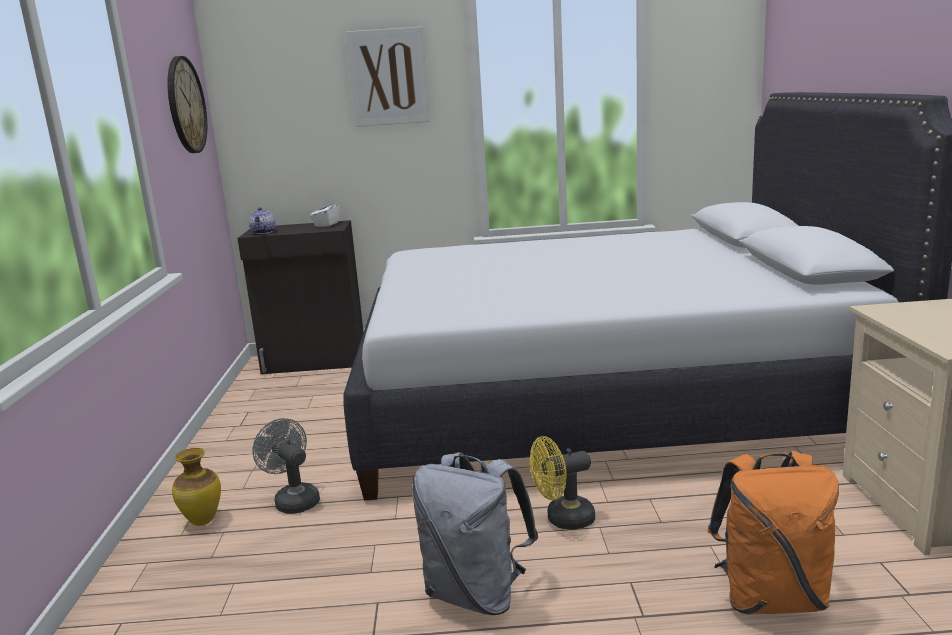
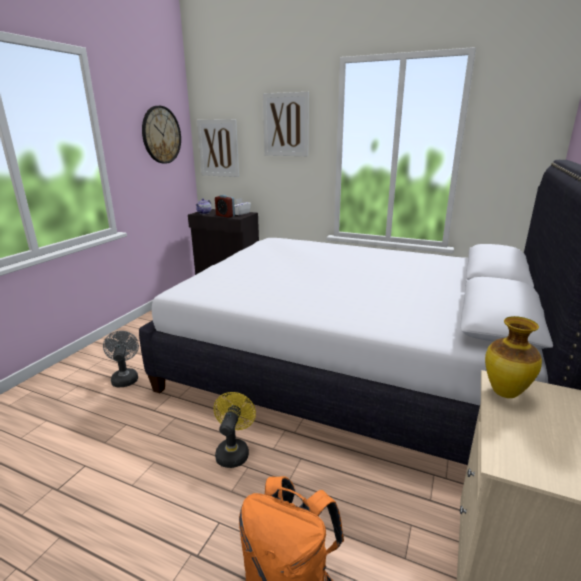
camera: 25 degrees right, 5 degrees up
(202, 521) = (77, 375): vase -> vase (504, 392)
(267, 123) = (218, 148): none -> picture
(308, 230) = (225, 216): none -> alarm clock
(477, 594) = (132, 485): grey backpack -> none
(563, 519) = (233, 451): yellow fan -> yellow fan turned 90 degrees clockwise

